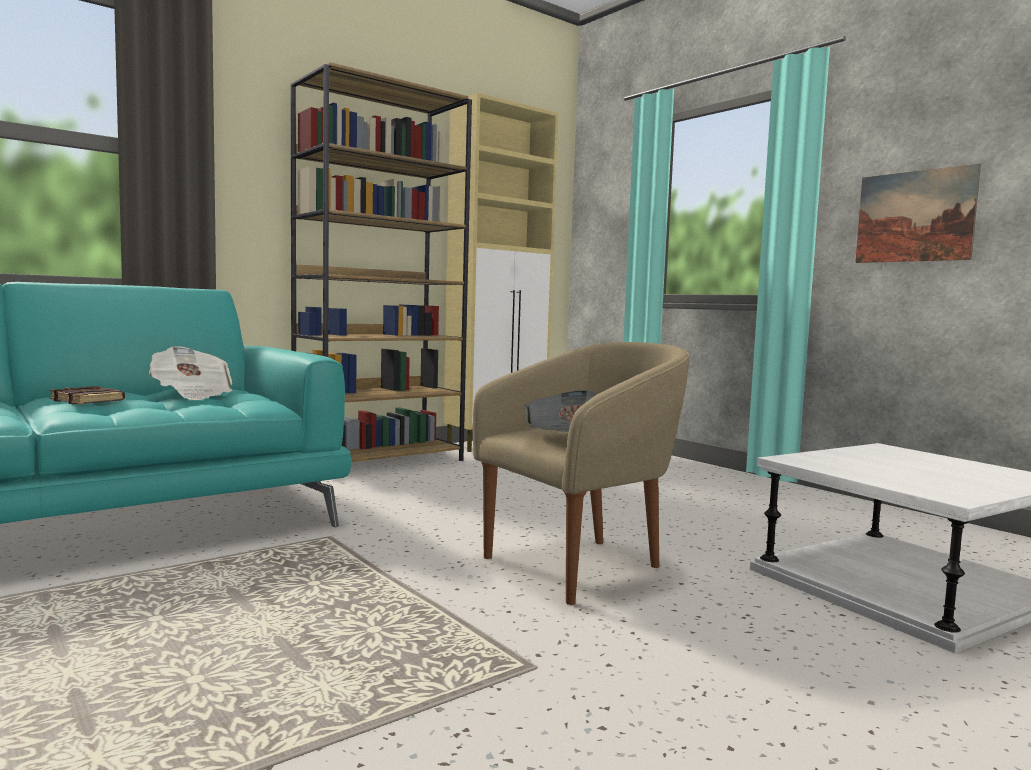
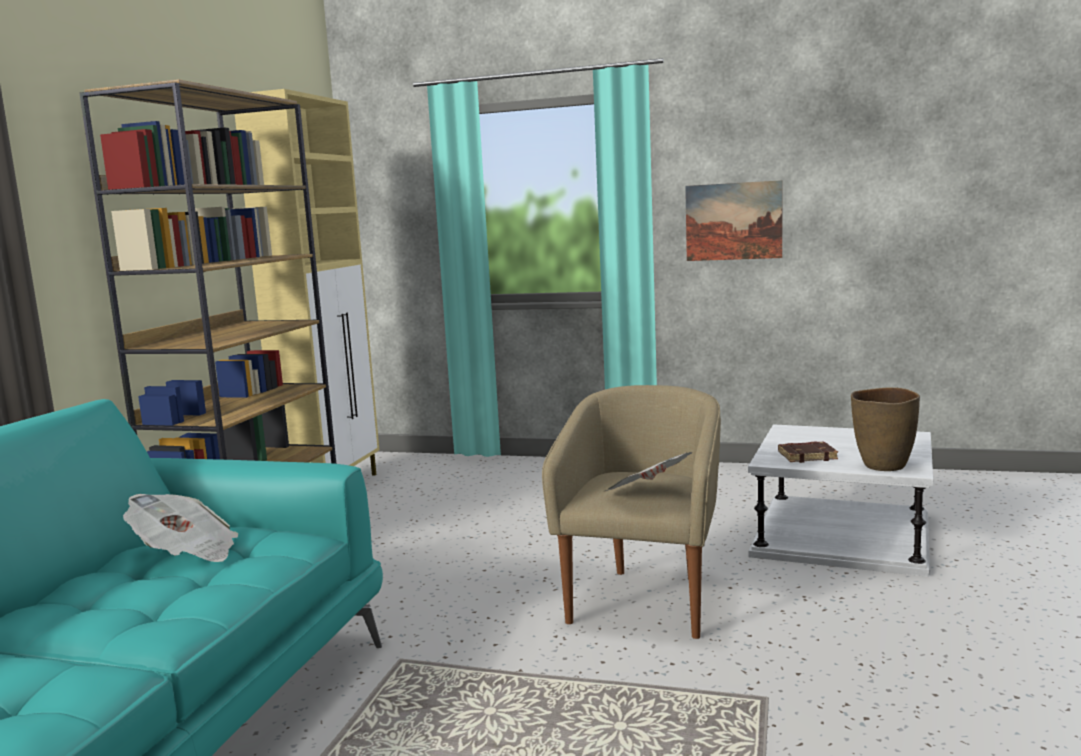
camera: 35 degrees left, 5 degrees up
(88, 401) = (102, 606): brown book -> brown book (807, 456)
(925, 488) = (883, 466): none -> brown vase

